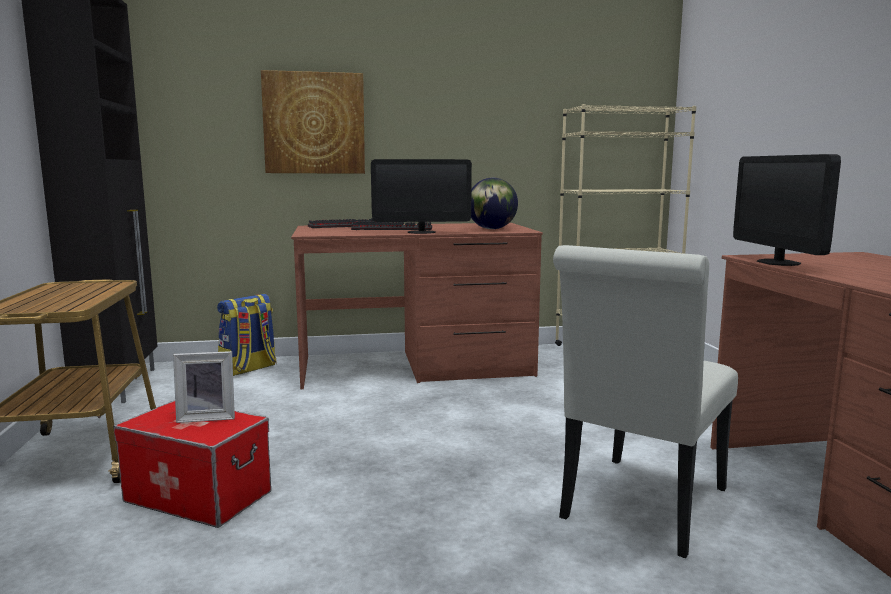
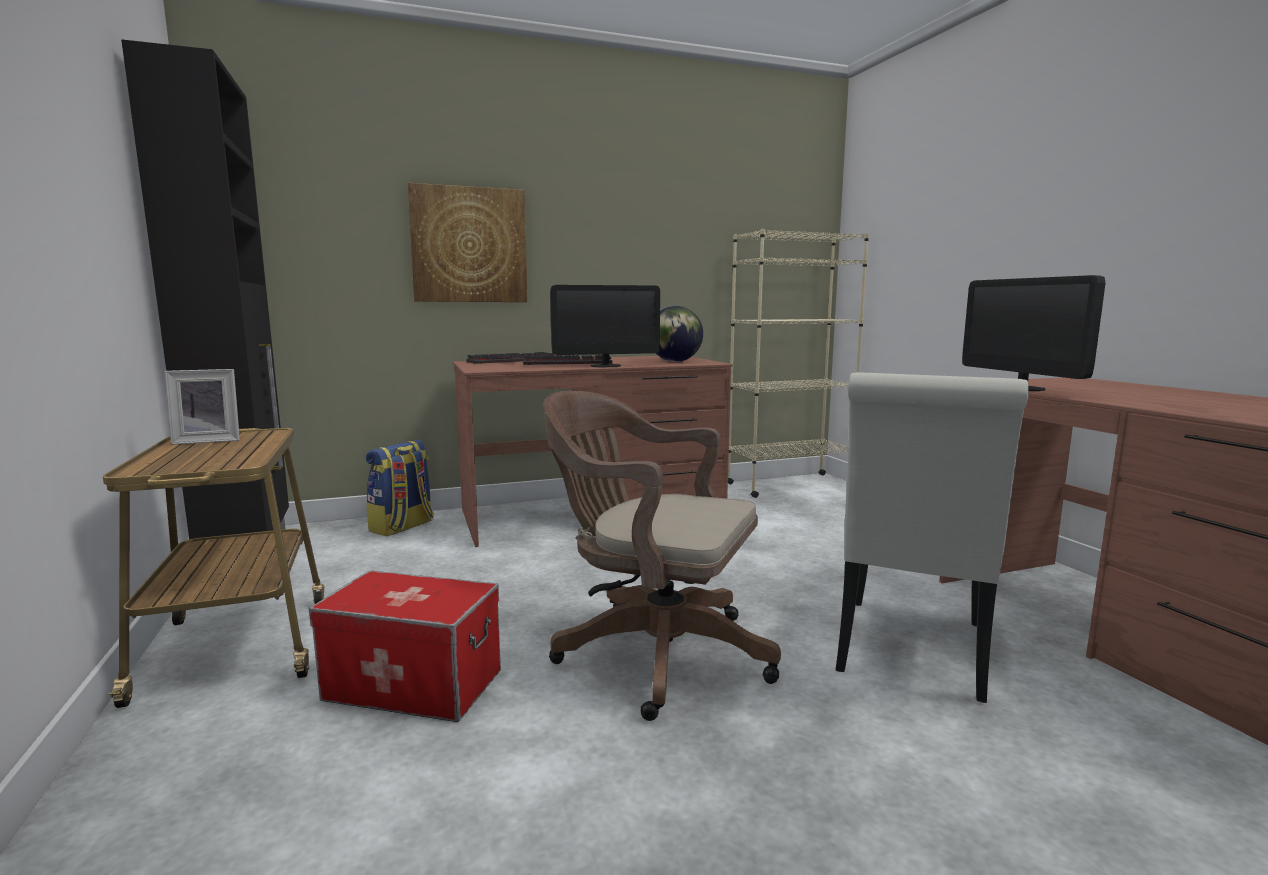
camera: 10 degrees left, 0 degrees up
(207, 417) = (424, 588): picture frame -> picture frame (208, 440)
(405, 488) = (653, 652): none -> brown office chair

